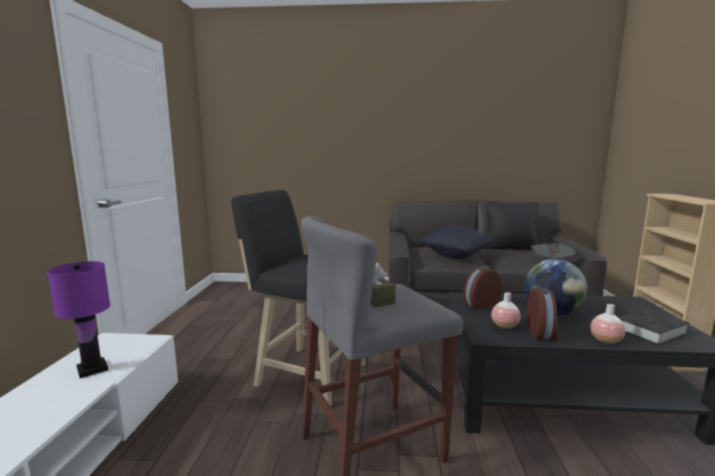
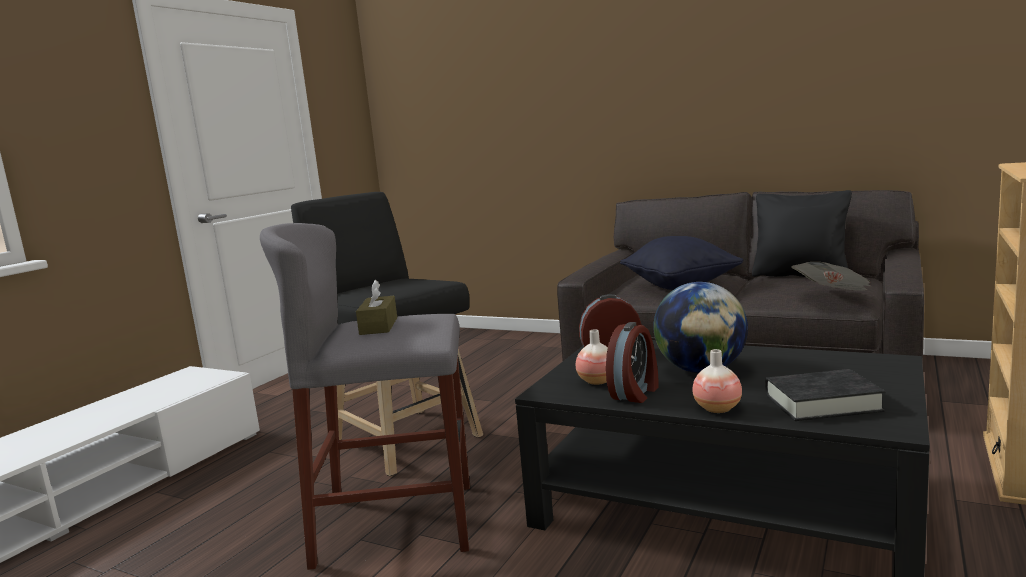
camera: 25 degrees right, 0 degrees up
(93, 369) = (151, 397): purple table lamp -> none

